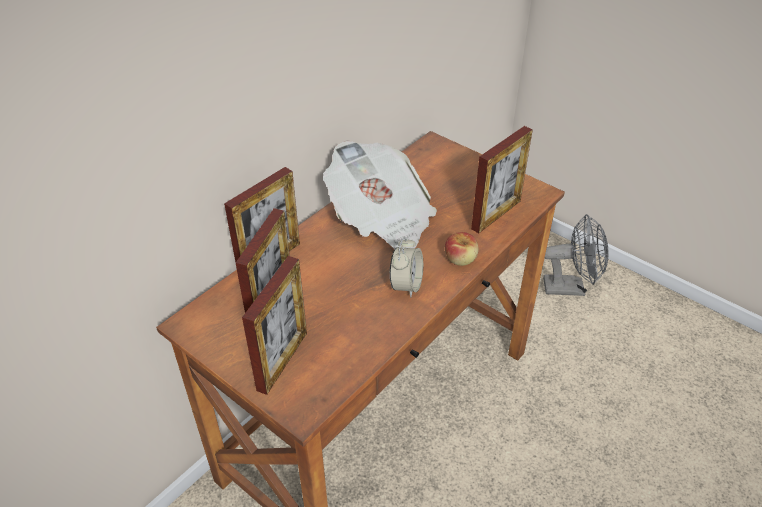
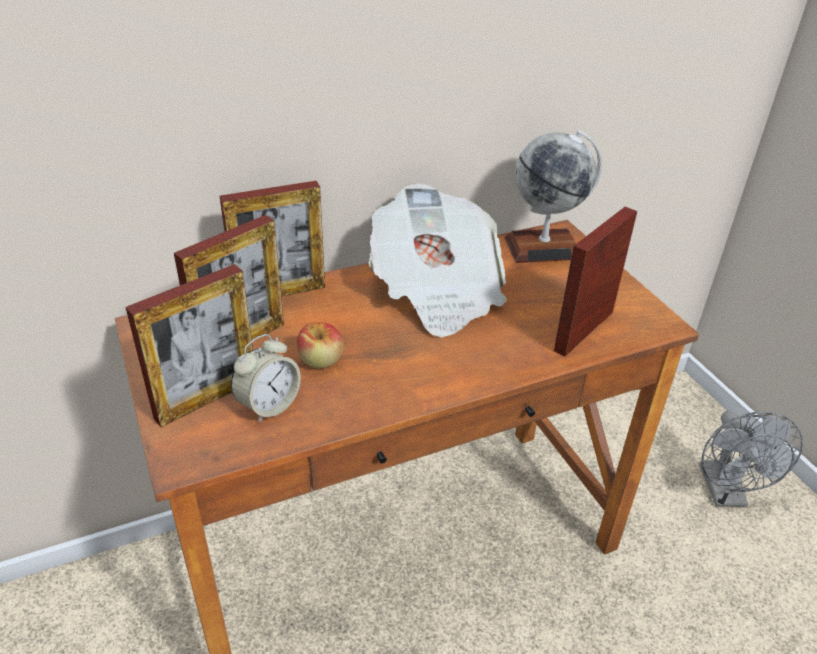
camera: 25 degrees right, 5 degrees down
(406, 285) = (410, 370): alarm clock -> alarm clock (268, 405)
(429, 159) = (543, 248): none -> globe
(460, 259) = (500, 365): apple -> apple (321, 360)
(496, 214) = (584, 331): picture frame -> picture frame turned 150 degrees clockwise
(570, 287) = (726, 494): grey fan -> grey fan turned 60 degrees clockwise

